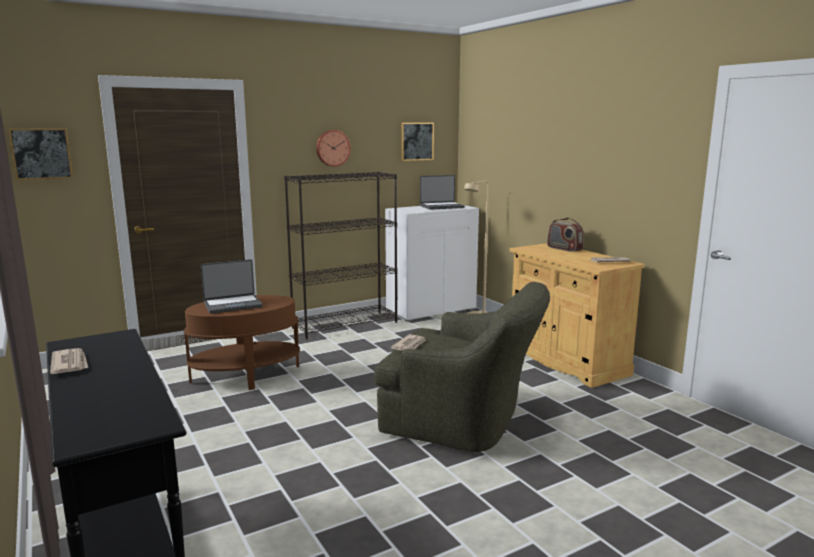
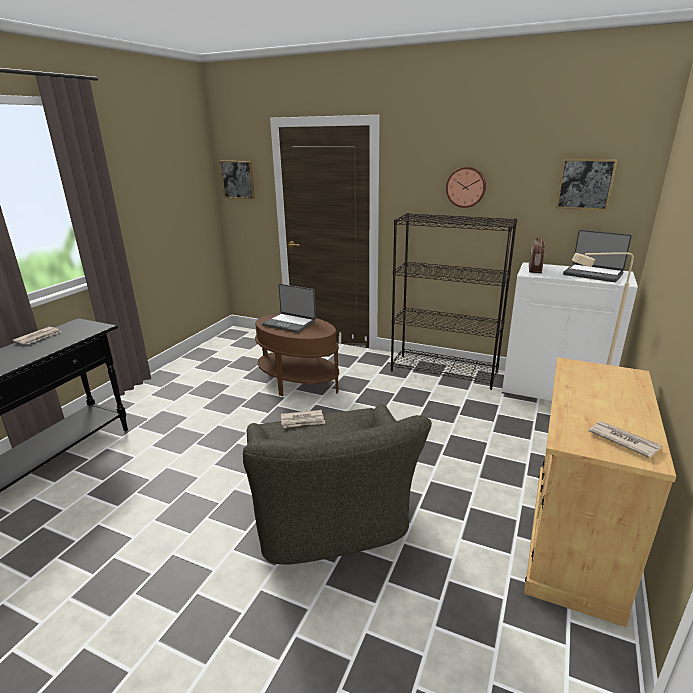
camera: 55 degrees right, 10 degrees up
(564, 249) = (627, 388): radio -> radio (534, 269)

